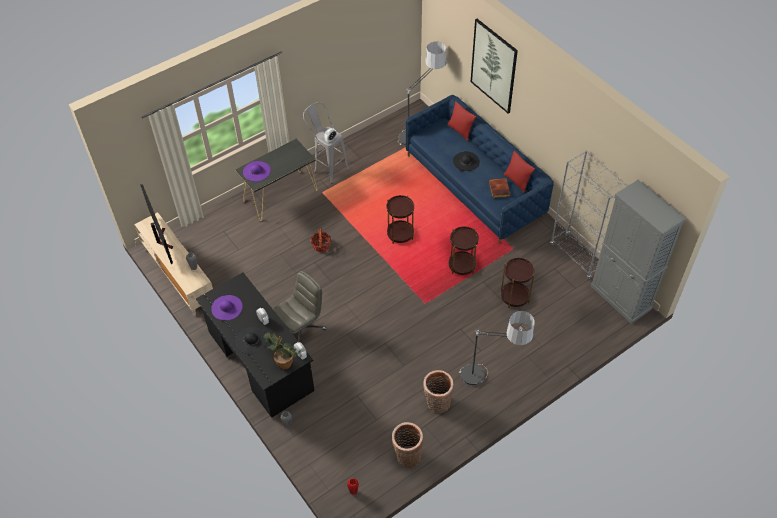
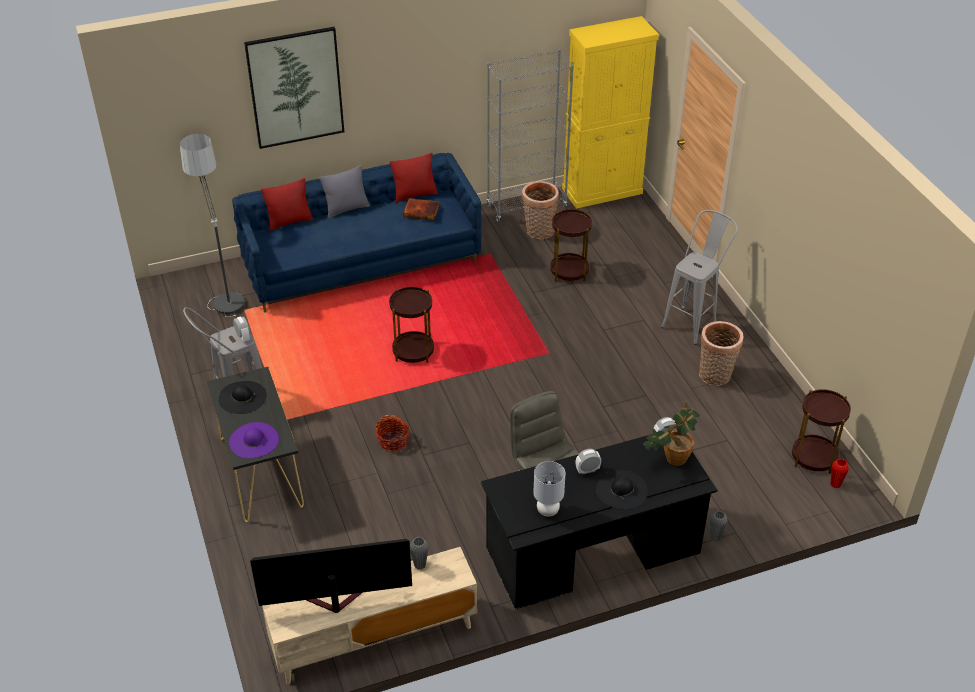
camera: 75 degrees left, 10 degrees down
(227, 307) = (547, 511): purple hat -> grey table lamp
(407, 456) = (789, 421): basket -> basket (539, 232)
(462, 265) = (498, 305): brown side table -> brown side table (813, 457)
(466, 161) = (353, 228): black hat -> black hat (242, 397)
(485, 153) = (346, 209): none -> grey pillow
(490, 381) = (693, 322): floor lamp -> grey stool
(620, 297) = (602, 191): grey cabinet -> yellow cabinet

